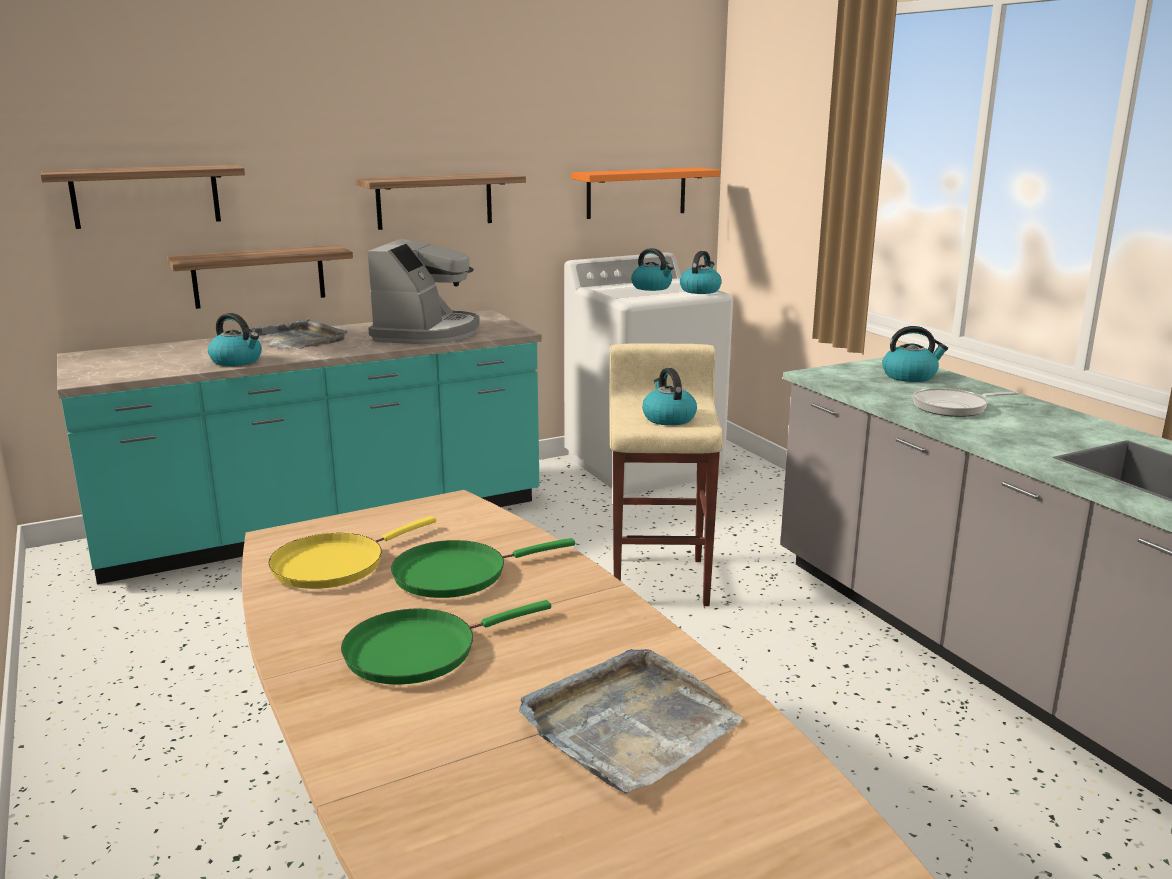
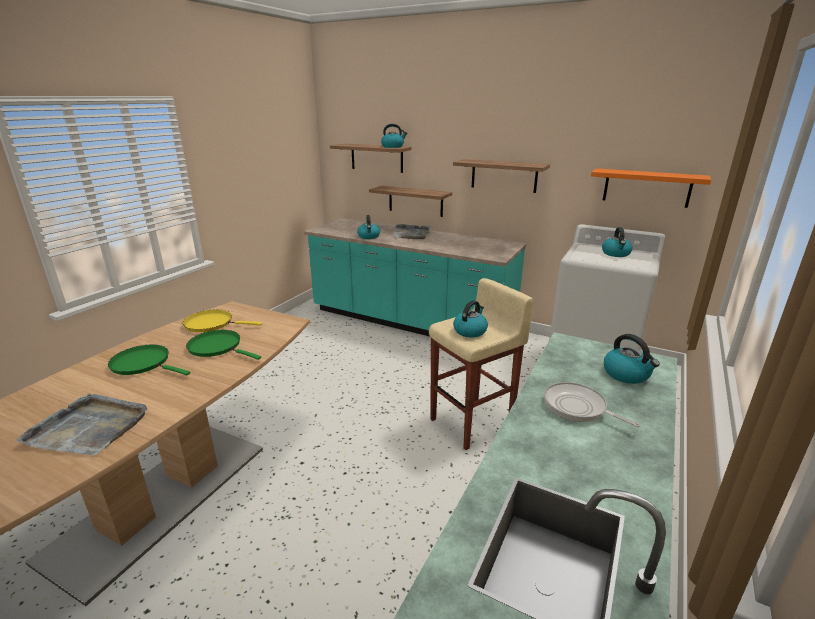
camera: 55 degrees right, 5 degrees up
(427, 333) = (461, 246): coffee machine -> none
(700, 290) = (640, 264): kettle -> kettle (393, 146)

